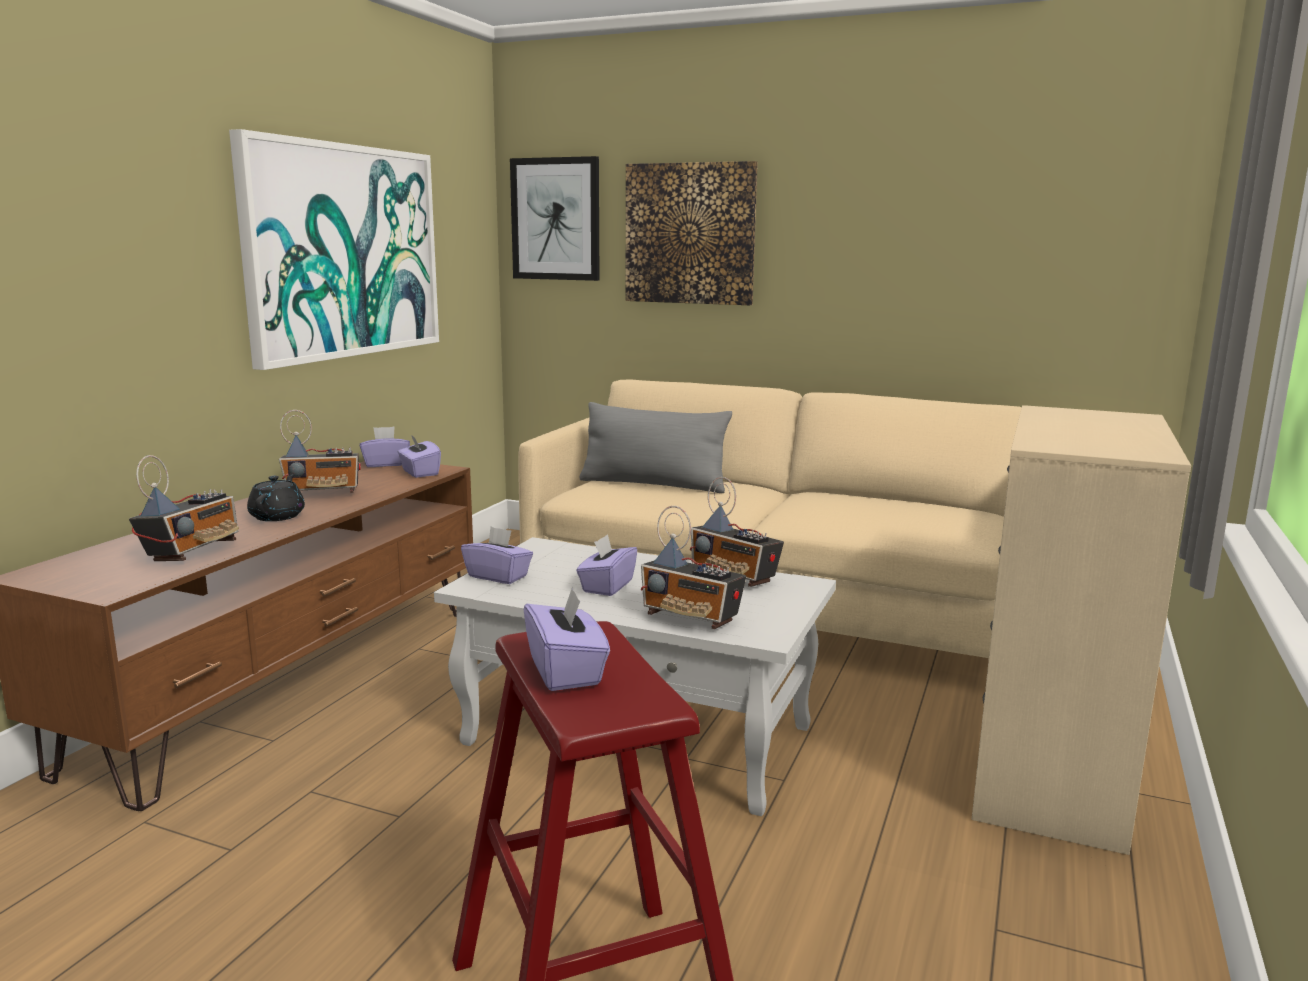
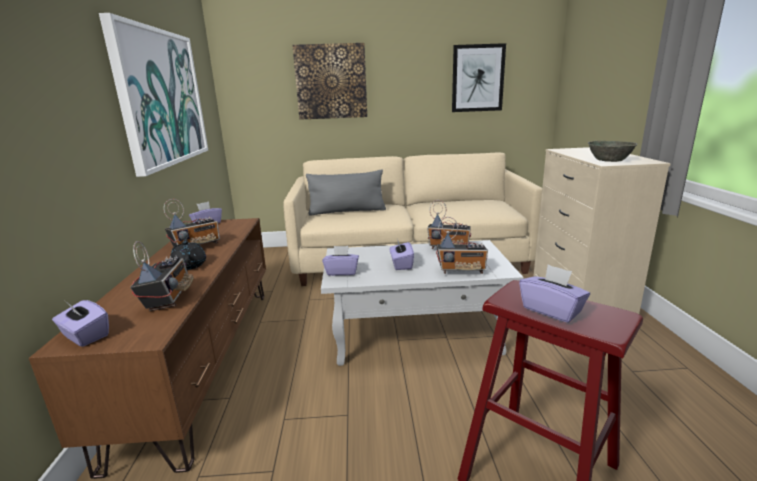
camera: 25 degrees left, 5 degrees up
(419, 473) = (235, 225): purple tissue box -> purple tissue box (85, 336)
(556, 219) = (251, 77): picture -> picture (477, 78)
(1069, 442) = (610, 160): none -> grey bowl

